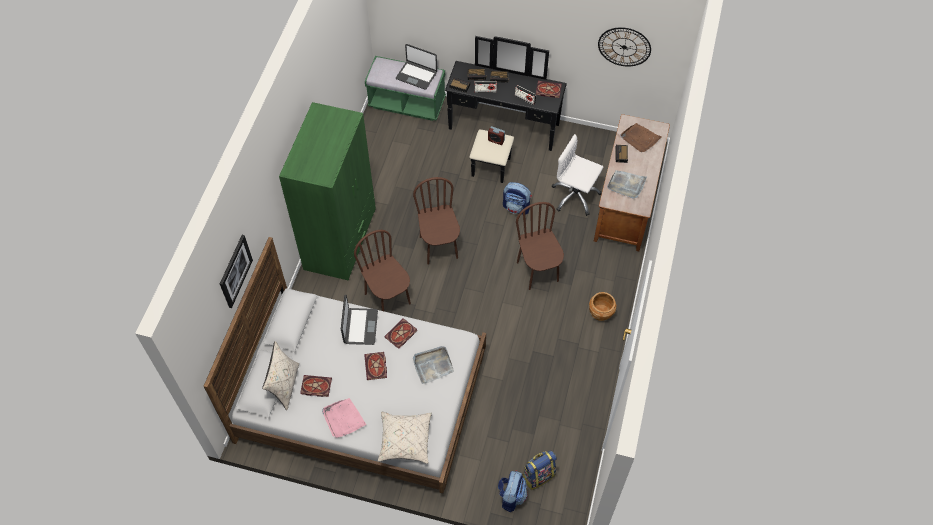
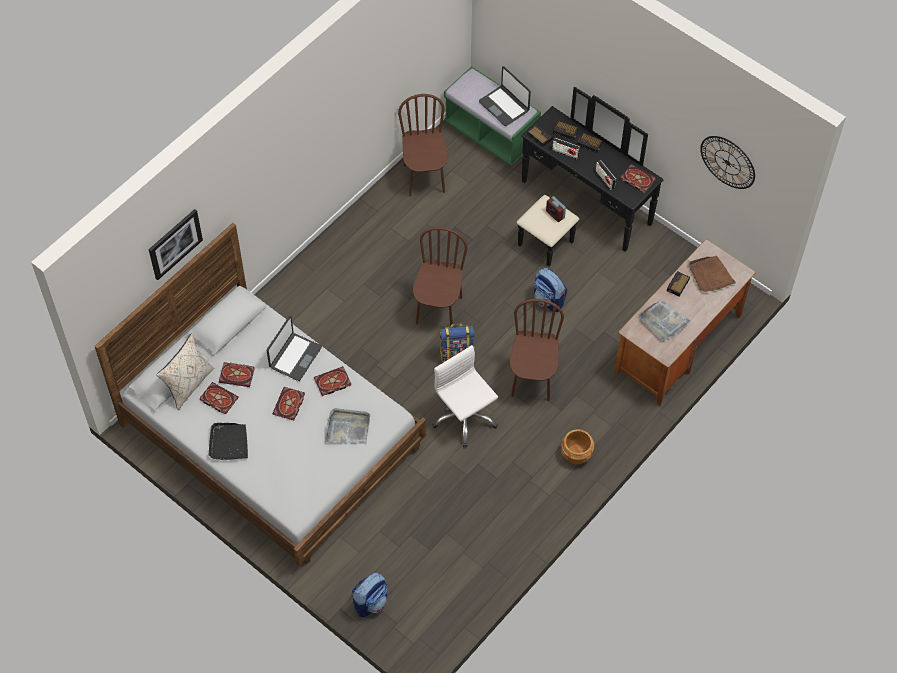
camera: 25 degrees right, 0 degrees up
(321, 360) = (238, 375): none -> book
(341, 239) = (337, 259): green wardrobe -> none
(343, 419) = (228, 443): pink tray -> black tray
(388, 298) = (354, 343): brown chair -> brown chair (424, 178)
(405, 440) = (278, 491): beige pillow -> none
(538, 475) = (410, 594): backpack -> backpack (457, 354)
(575, 196) = (622, 314): white office chair -> white office chair (464, 417)

